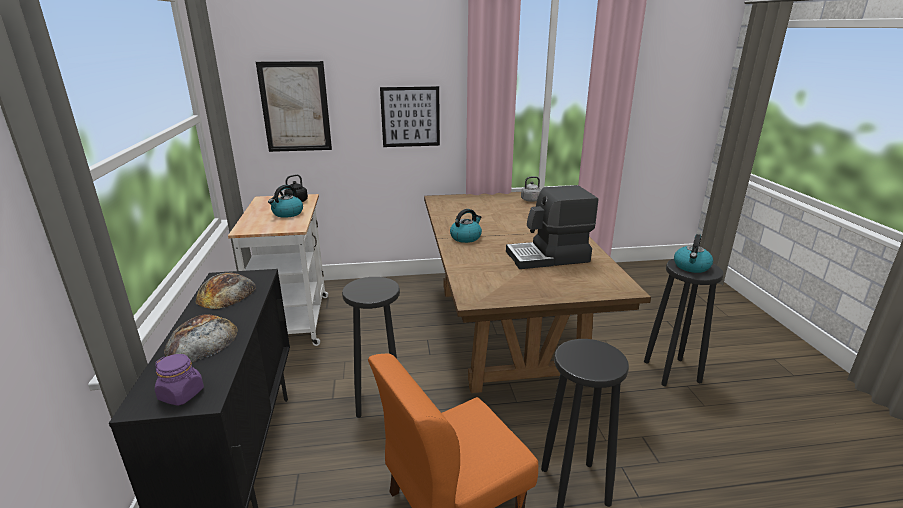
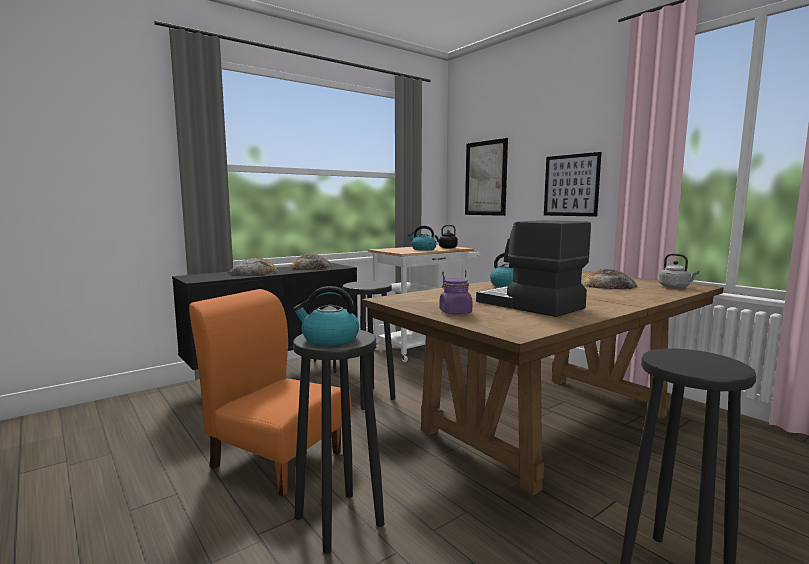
camera: 60 degrees right, 15 degrees down
(182, 394) = (199, 278): purple jar -> purple jar (455, 312)
(504, 211) = (608, 285): none -> bread
(691, 267) = (691, 360): kettle -> kettle (329, 340)

